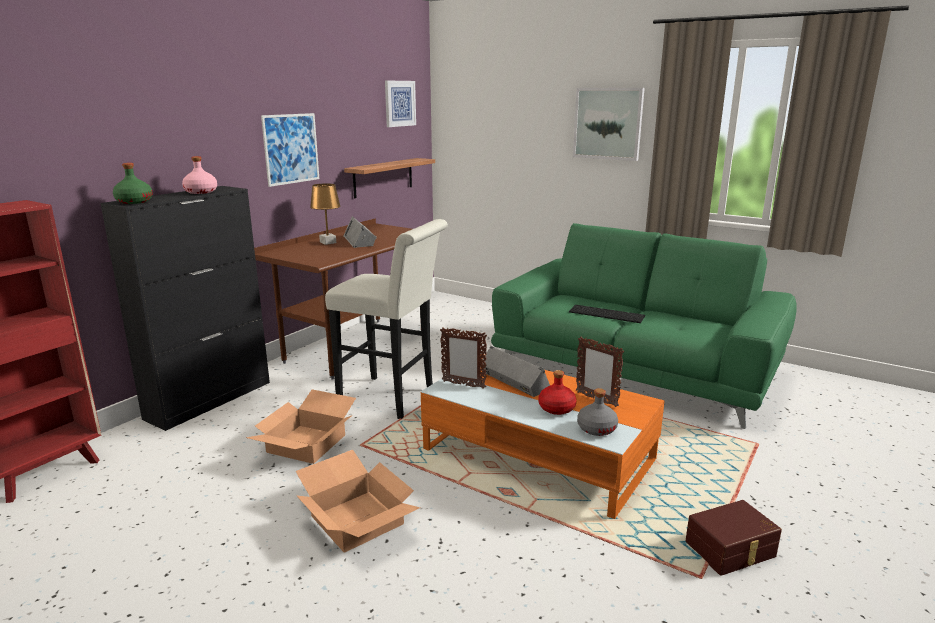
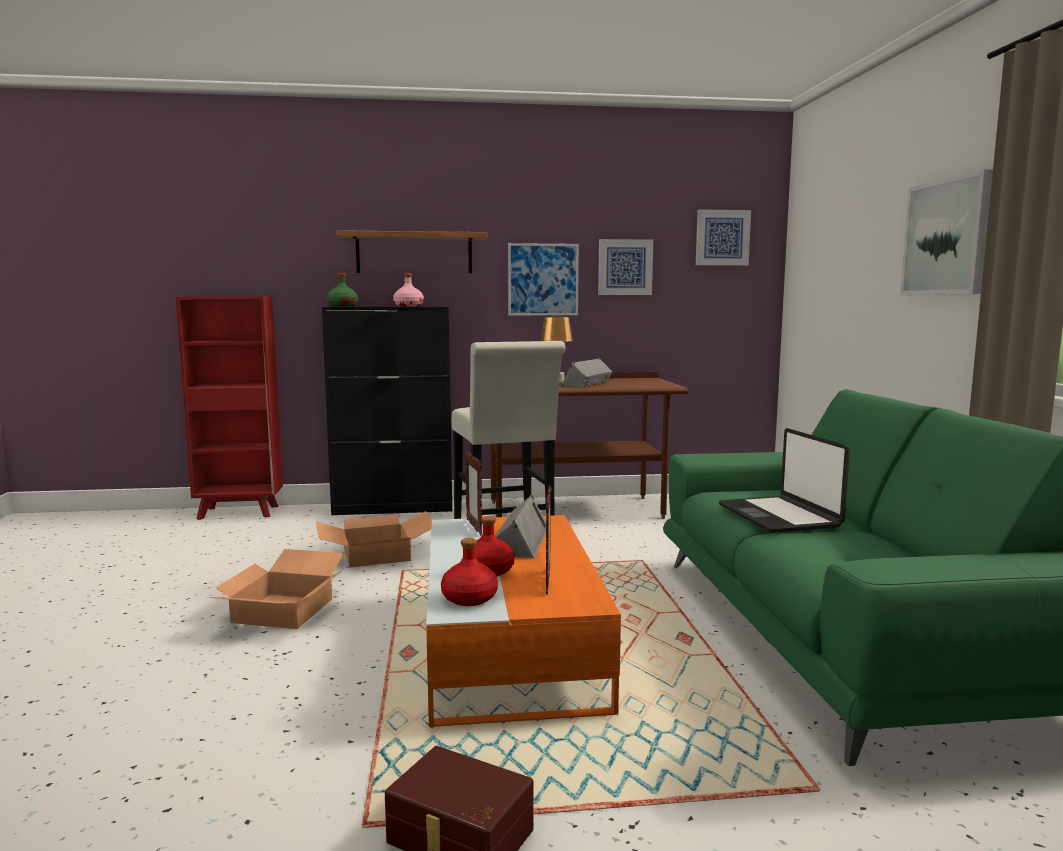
camera: 50 degrees right, 10 degrees down
(345, 132) = (625, 267): none -> picture
(383, 177) = (683, 325): shelf -> shelf (414, 253)
(596, 428) = (470, 598): grey bottle -> red bottle
(607, 314) = (779, 516): keyboard -> laptop

